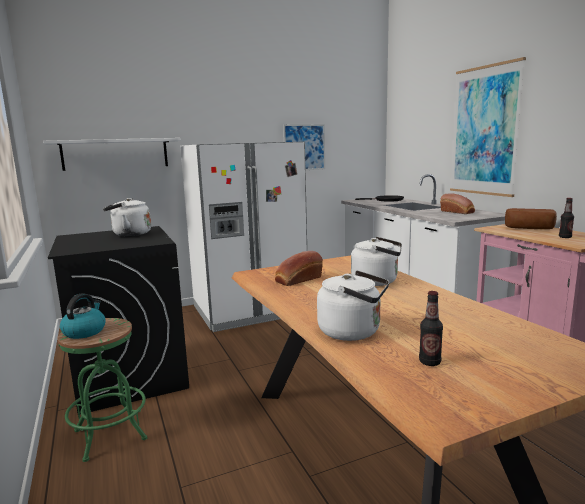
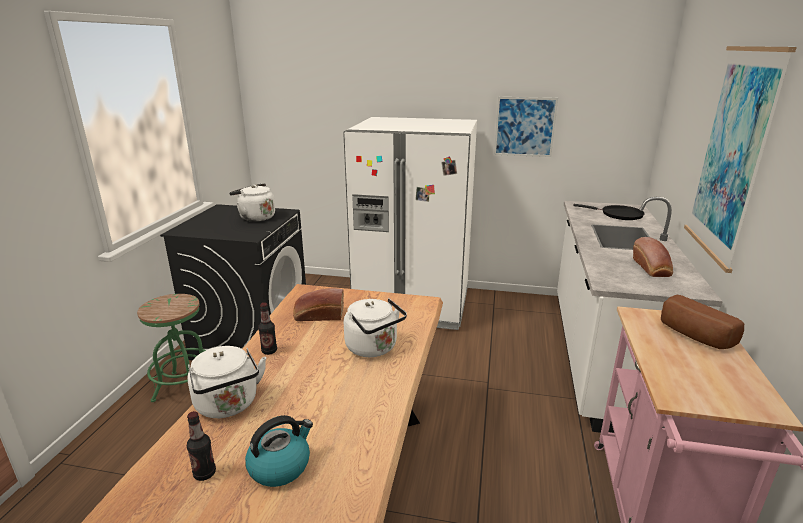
camera: 35 degrees right, 10 degrees up
(85, 331) = (162, 305): kettle -> kettle (280, 466)
(115, 154) = (311, 121): white shelf -> none
(565, 237) = (699, 374): bottle -> bottle (269, 351)

